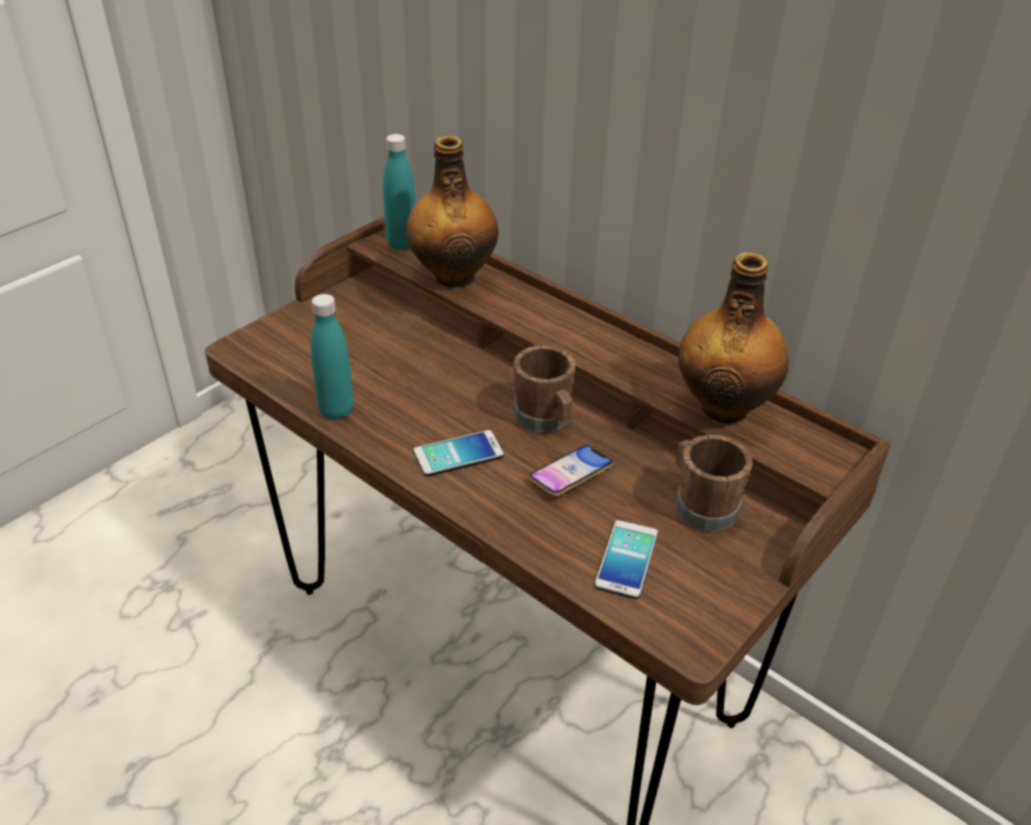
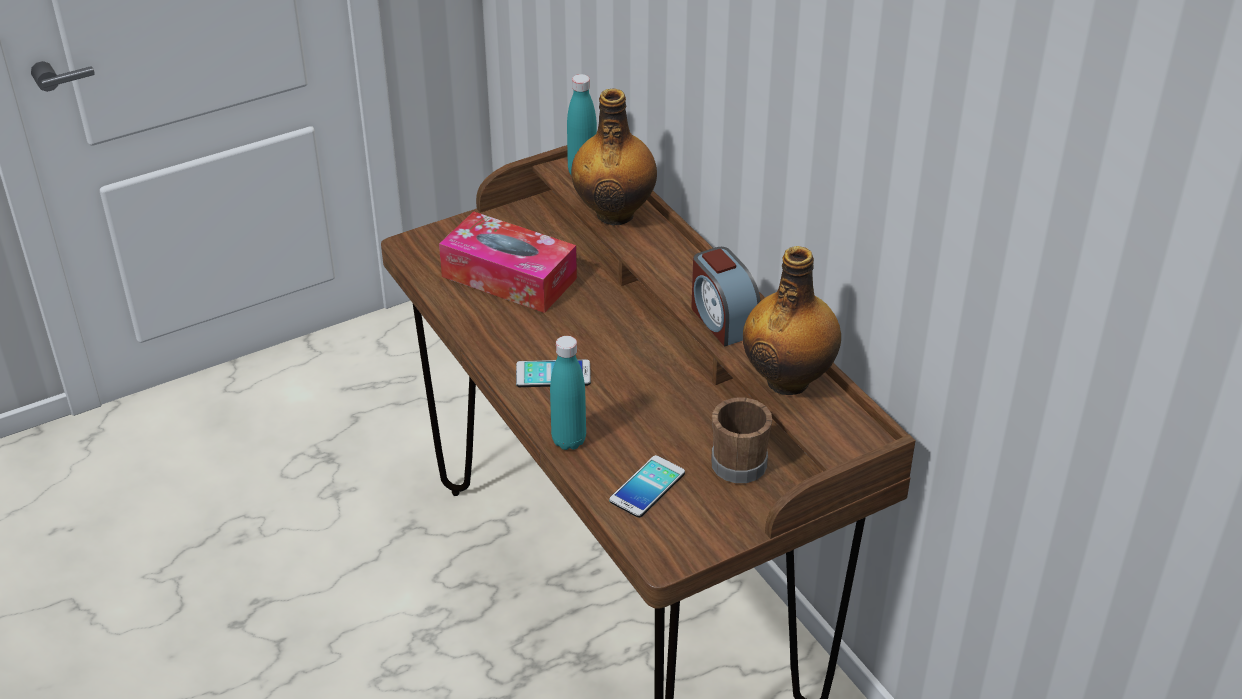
camera: 20 degrees right, 0 degrees up
(336, 410) = (469, 317): turquoise bottle -> turquoise bottle (569, 440)
(362, 361) = (509, 277): none -> tissue box
(545, 419) = (643, 360): brown mug -> none
(571, 475) = (639, 411): phone -> none
(621, 359) = (722, 320): none -> alarm clock

